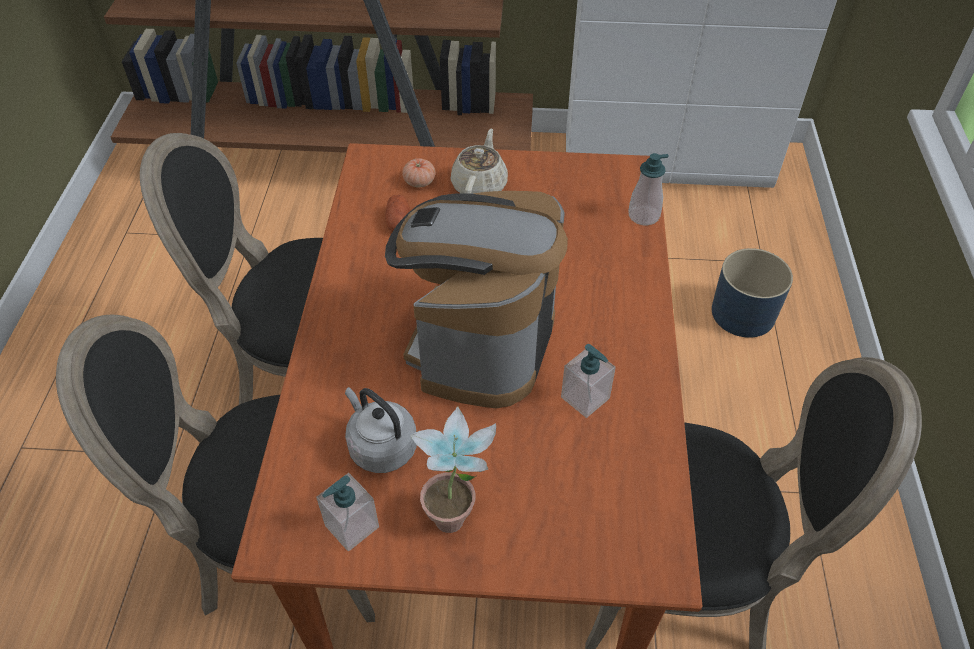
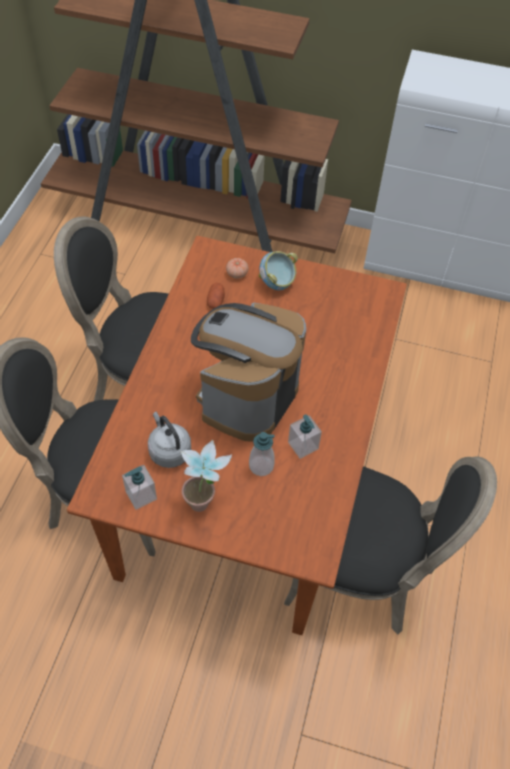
camera: 10 degrees right, 5 degrees up
(479, 185) = (277, 283): beige teapot -> bowl
(643, 216) = (381, 327): soap dispenser -> soap dispenser (261, 466)
(743, 314) = (464, 398): blue planter -> none

